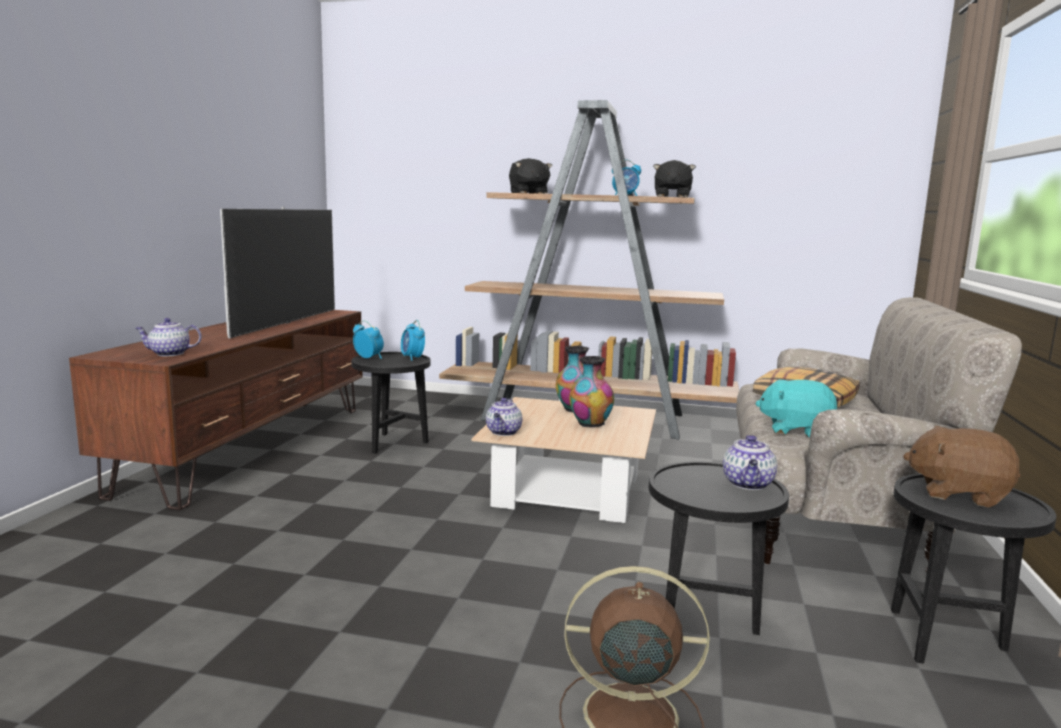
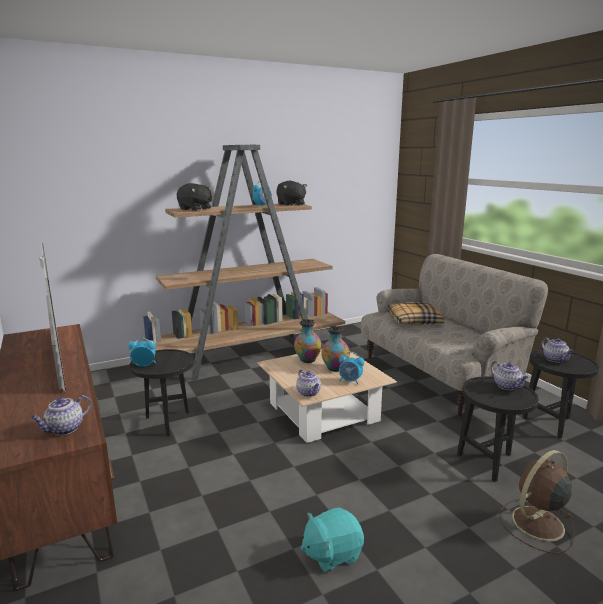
camera: 40 degrees left, 5 degrees up
(412, 358) = (174, 355): alarm clock -> alarm clock (350, 381)
(796, 430) = (448, 342): turquoise plush toy -> turquoise plush toy (332, 553)
(958, 493) = (555, 359): brown plush toy -> teapot

